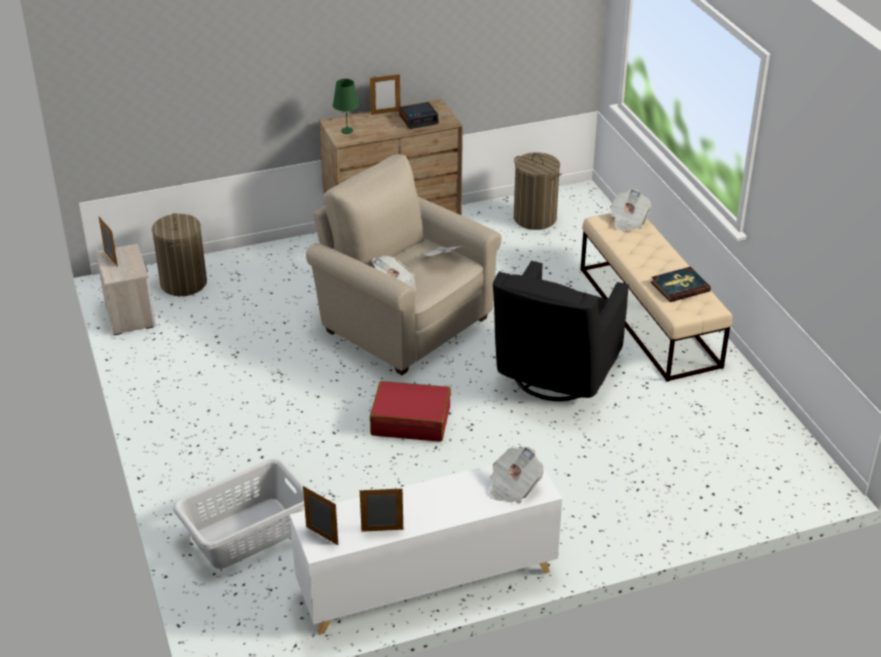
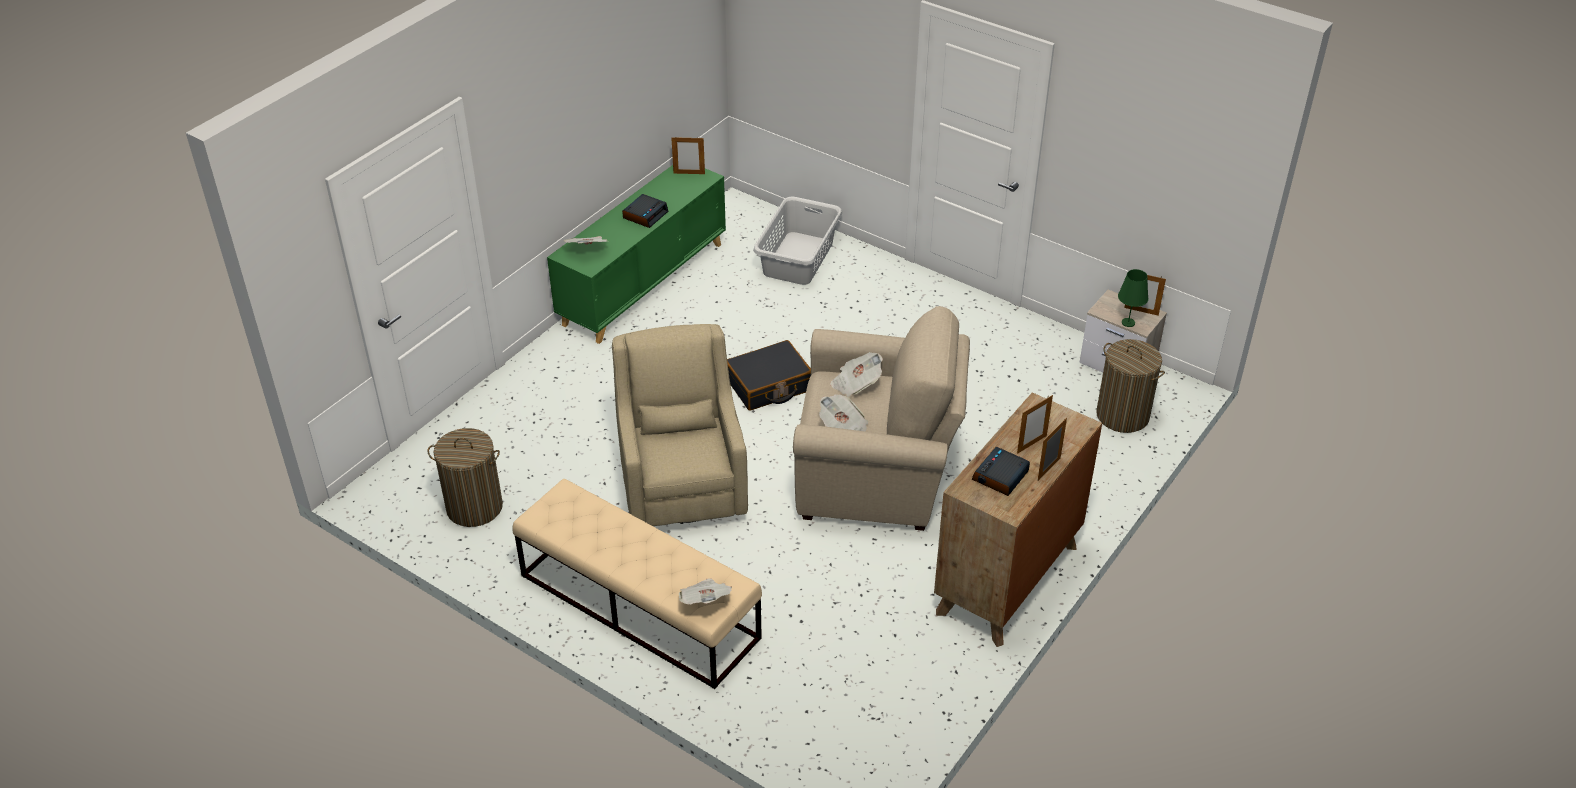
camera: 145 degrees right, 5 degrees up
(347, 131) = (1051, 420): green table lamp -> green table lamp (1128, 322)
(382, 530) = (653, 191): picture frame -> picture frame (1031, 444)
(411, 420) = (769, 385): red suitcase -> black suitcase
(419, 502) = (645, 215): none -> alarm clock
(426, 582) = (644, 283): white cabinet -> green cabinet
(535, 218) = (881, 698): laundry basket -> laundry basket (474, 507)
(554, 376) = (682, 485): black armchair -> beige armchair
(680, 287) = (585, 528): book -> none

